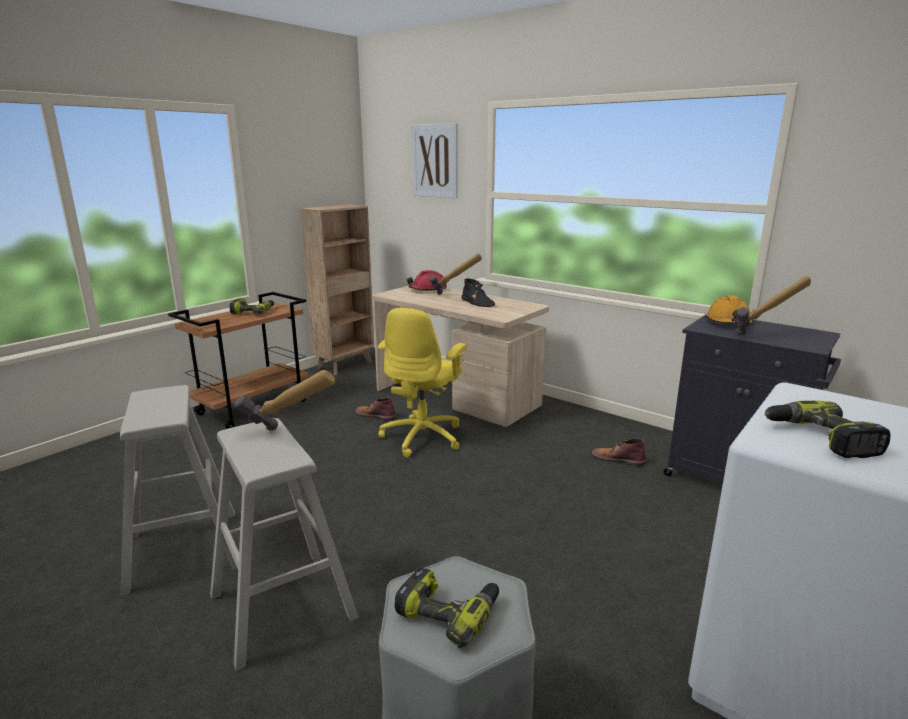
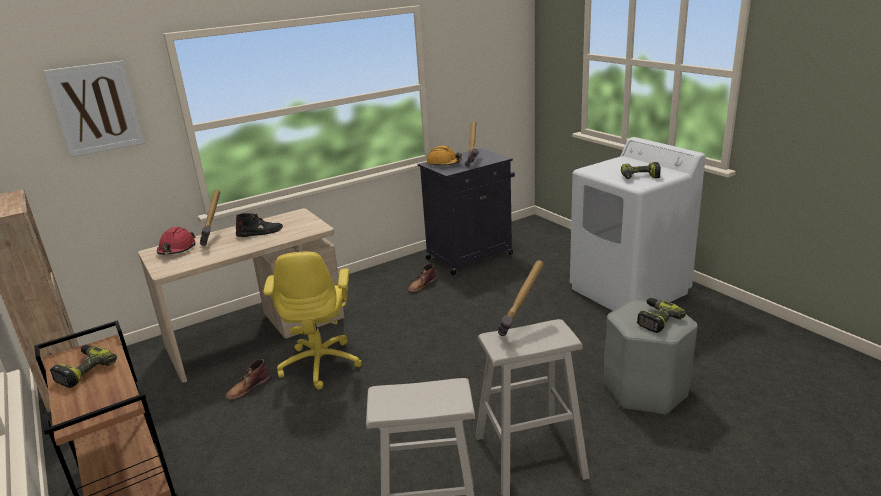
camera: 70 degrees left, 5 degrees up
(423, 437) = (321, 363): yellow office chair -> yellow office chair turned 45 degrees clockwise

